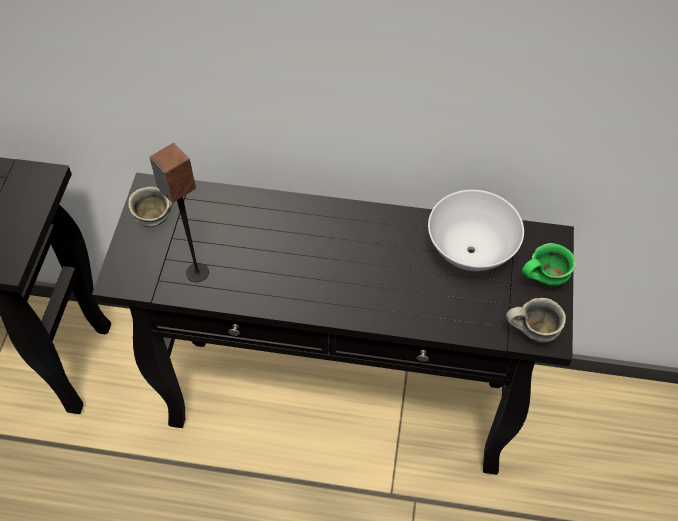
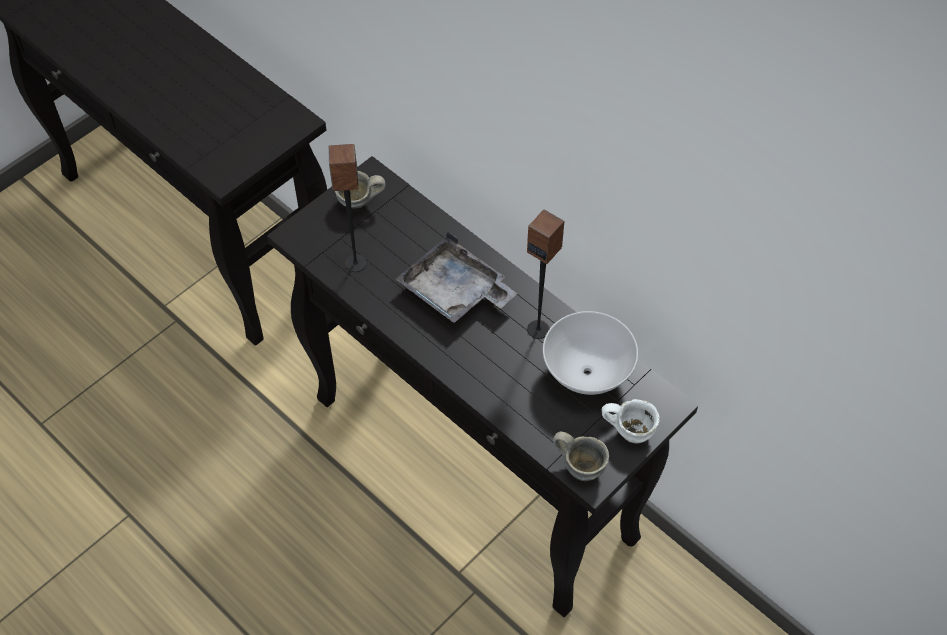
camera: 35 degrees right, 0 degrees up
(306, 247) = (455, 292): none -> grey tray
(401, 239) = (538, 329): none -> speaker
(542, 278) = (630, 430): green mug -> white mug

